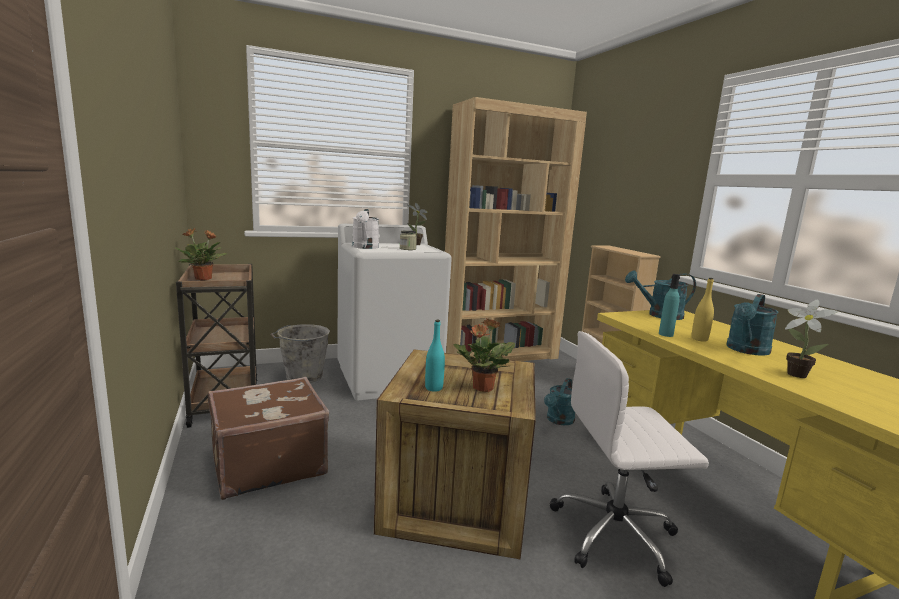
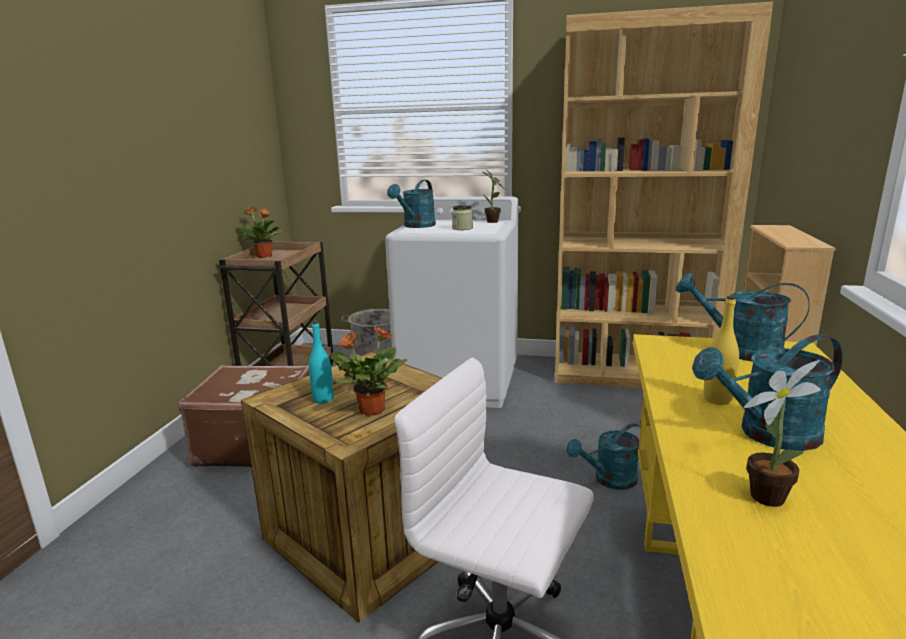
camera: 35 degrees right, 5 degrees up
(365, 247) = (416, 226): white watering can -> turquoise watering can
(665, 334) = (669, 382): turquoise bottle -> none

